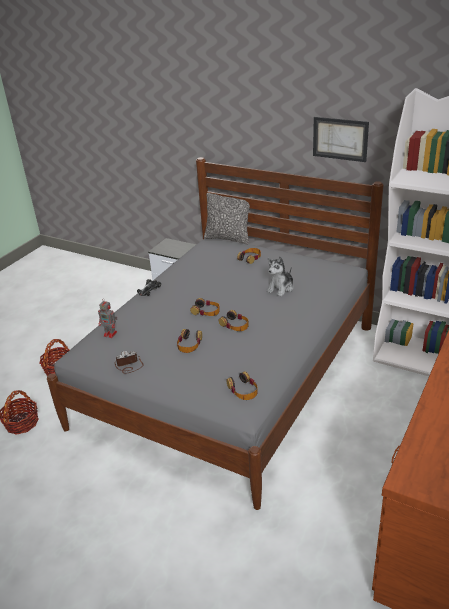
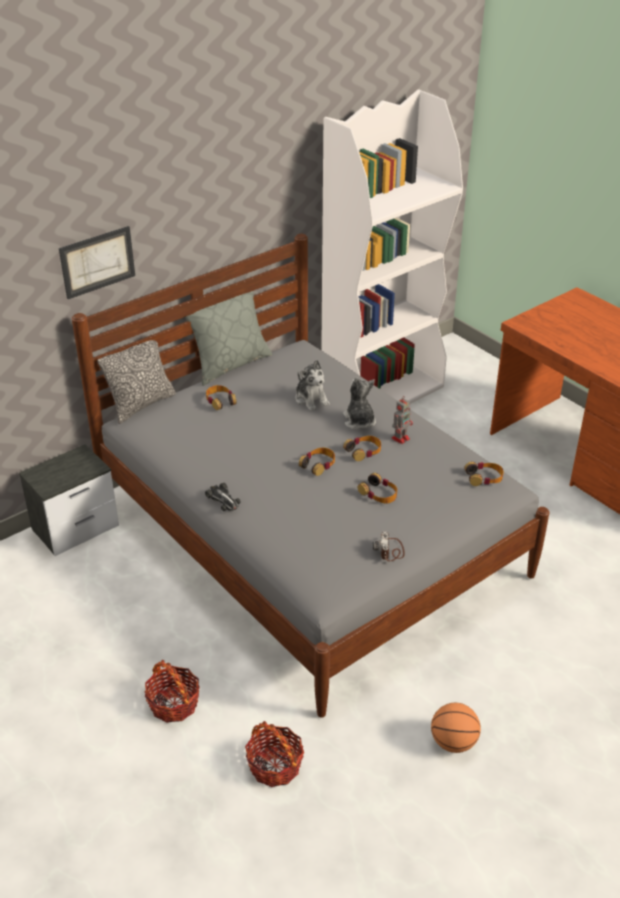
camera: 70 degrees left, 5 degrees up
(59, 503) = (453, 742): none -> basketball
(111, 334) = (309, 553): toy robot -> toy robot (401, 438)
(271, 314) = (359, 421): none -> plush toy
(298, 250) = (229, 364): none -> grey pillow
(340, 139) = (249, 204): picture -> picture (97, 262)

